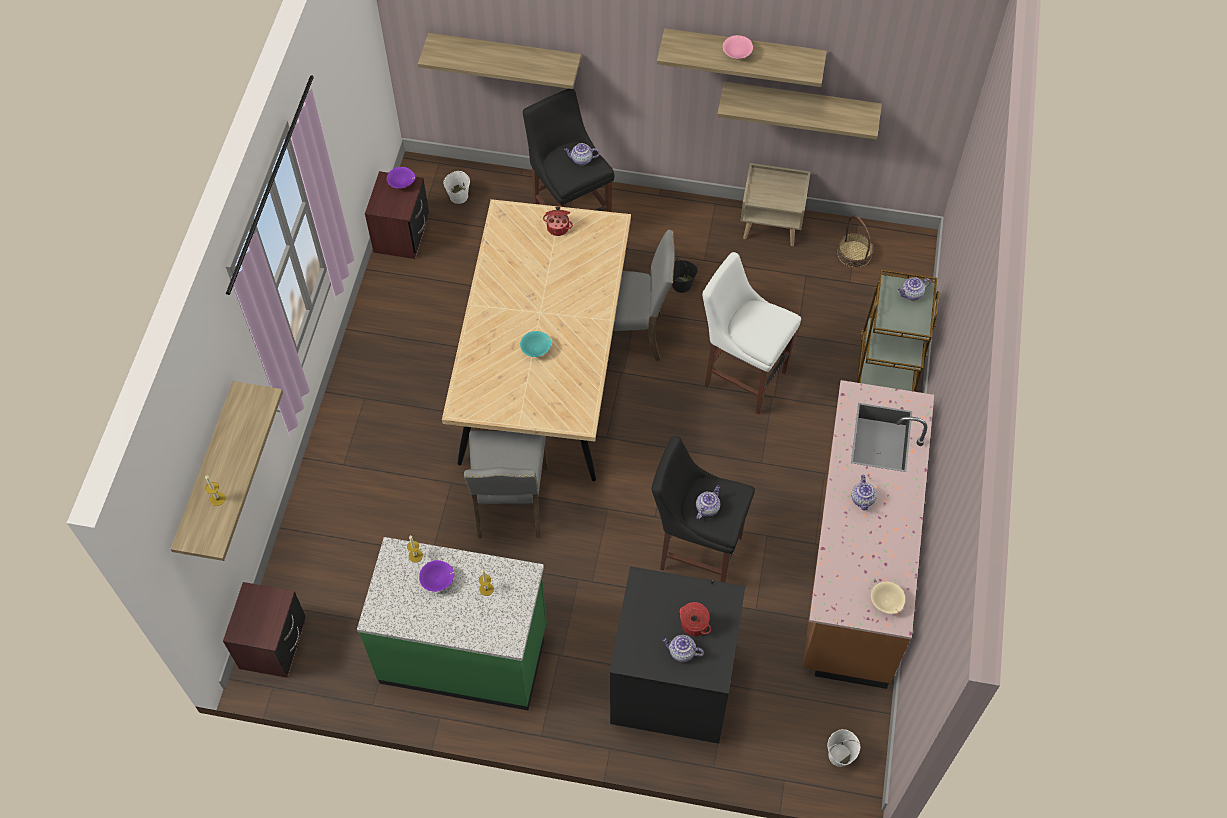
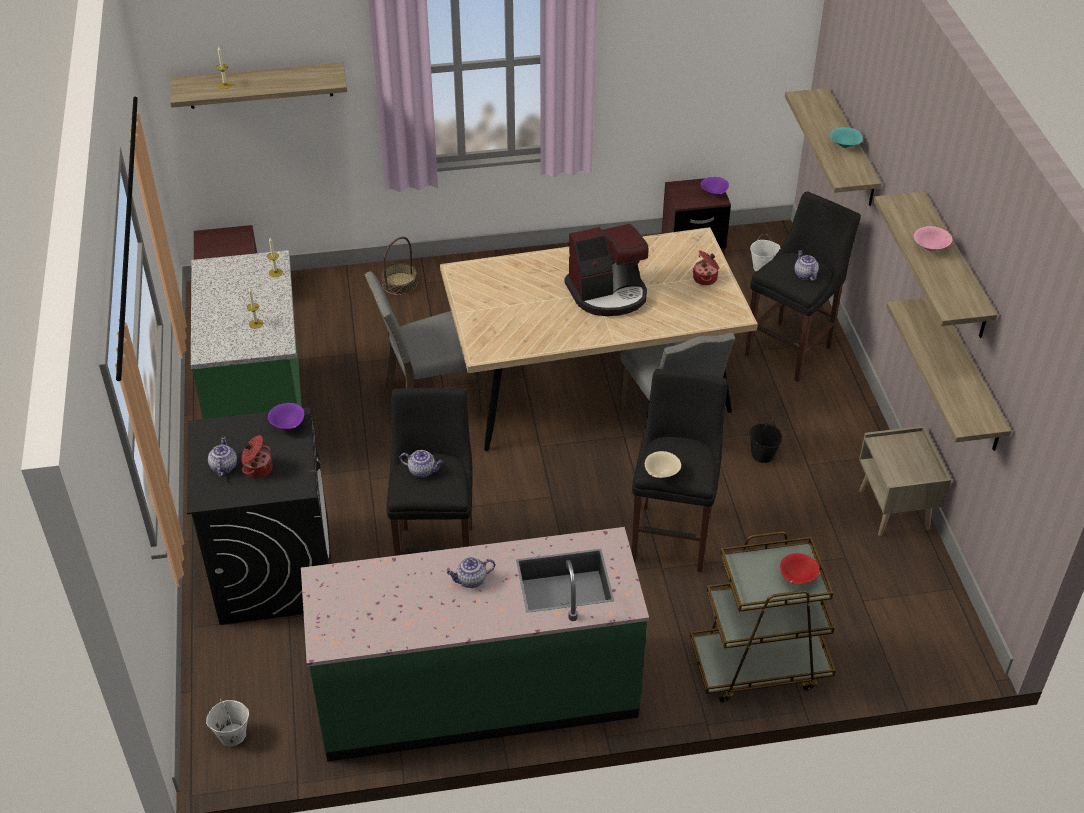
camera: 70 degrees right, 15 degrees down
(438, 581) = (254, 293): purple bowl -> purple bowl (288, 425)
(536, 349) = (549, 302): turquoise bowl -> turquoise bowl (845, 146)
(546, 303) = (608, 293): none -> coffee machine
(742, 376) = (673, 534): white stool -> black stool
(854, 254) = (906, 595): basket -> basket (399, 283)
(854, 563) = (477, 694): brown counter -> green counter
(886, 603) = (343, 630): beige bowl -> beige bowl (661, 474)
(911, 294) = (797, 578): teapot -> red bowl

